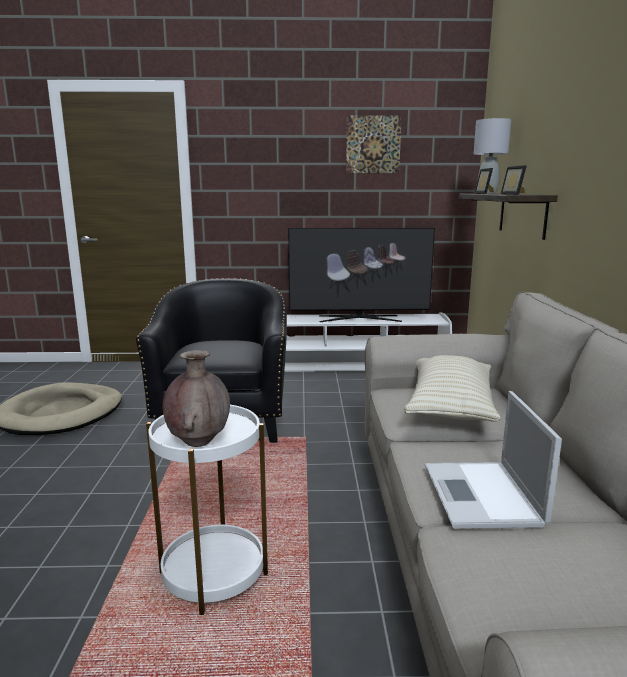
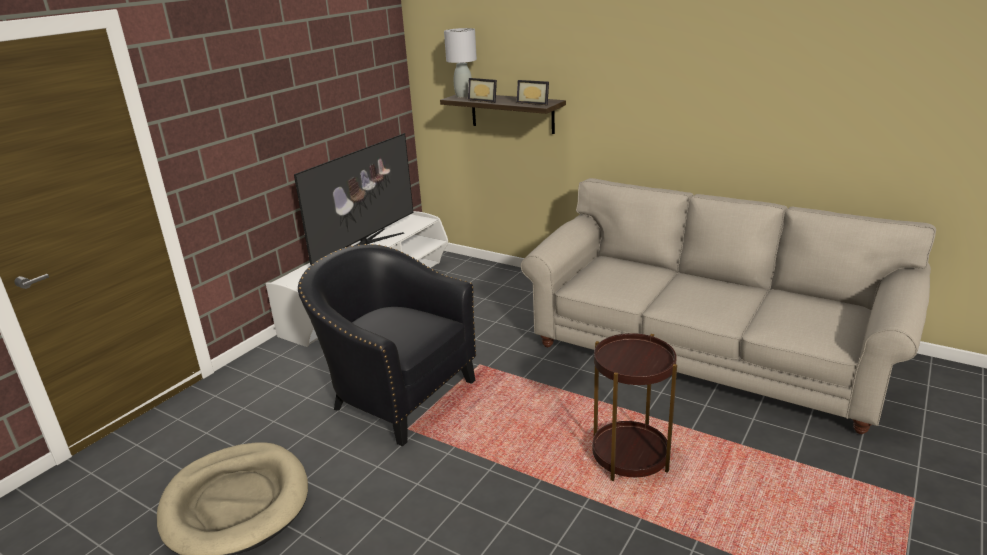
camera: 55 degrees left, 10 degrees up
(198, 441) = (648, 363): brown vase -> none
(214, 574) = (630, 457): white side table -> brown side table
(373, 144) = (329, 58): picture -> none
(450, 406) = (623, 278): beige pillow -> none
(482, 496) = (735, 309): laptop -> none

